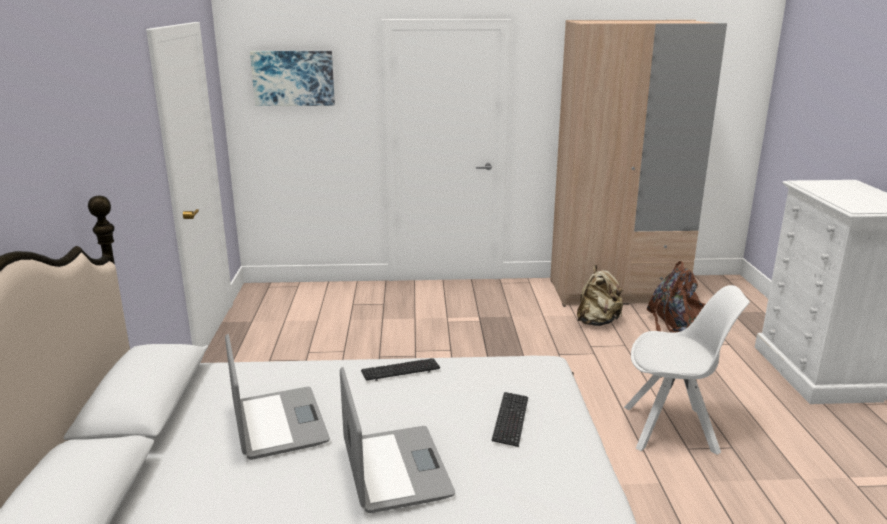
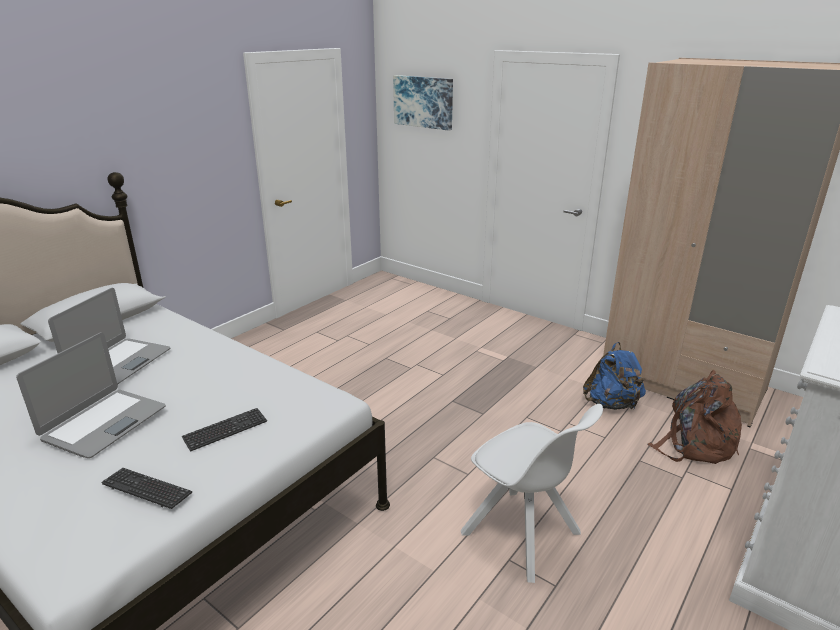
camera: 40 degrees right, 5 degrees up
(400, 371) = (239, 361): keyboard -> keyboard (147, 489)
(597, 322) = (611, 404): beige backpack -> blue backpack

